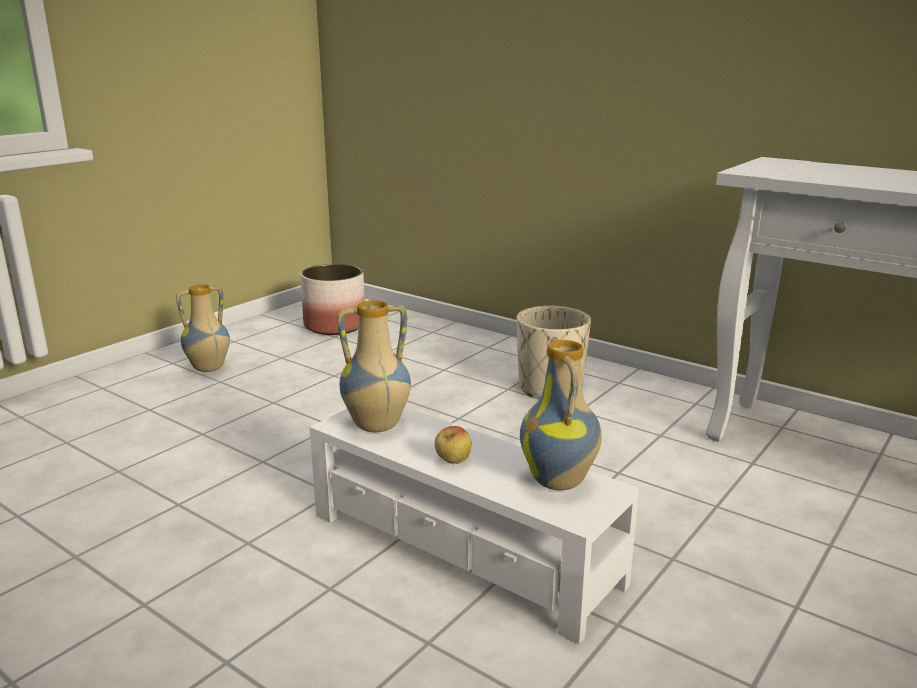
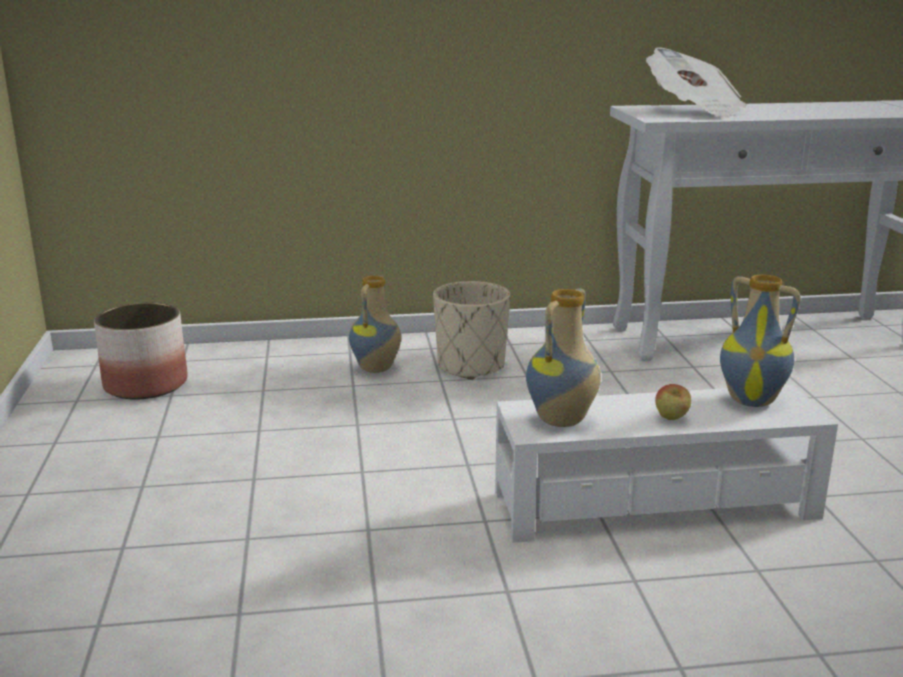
camera: 45 degrees left, 0 degrees up
(208, 369) = (94, 480): vase -> vase (377, 369)
(827, 171) = (694, 111): none -> newspaper

